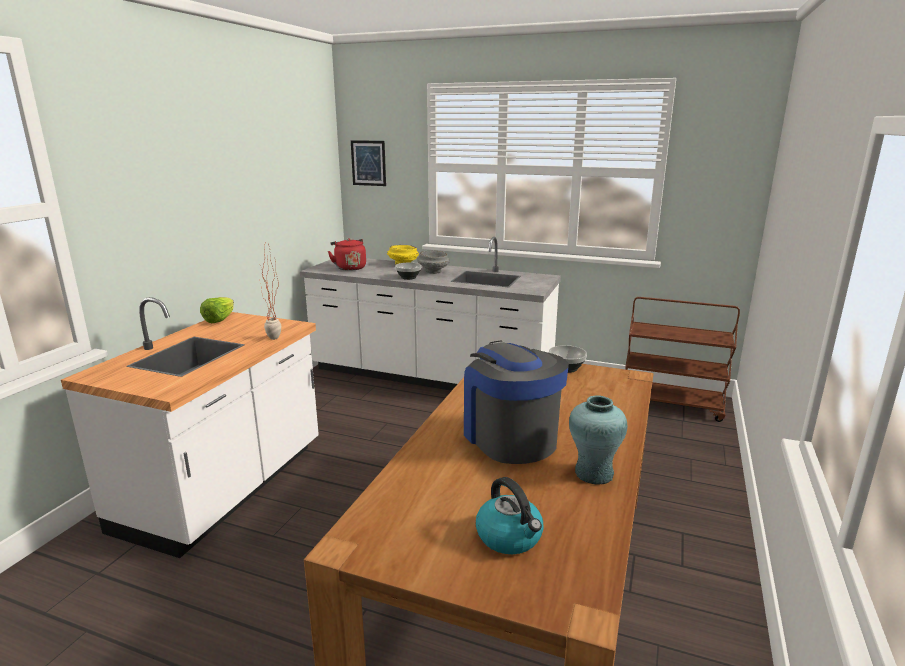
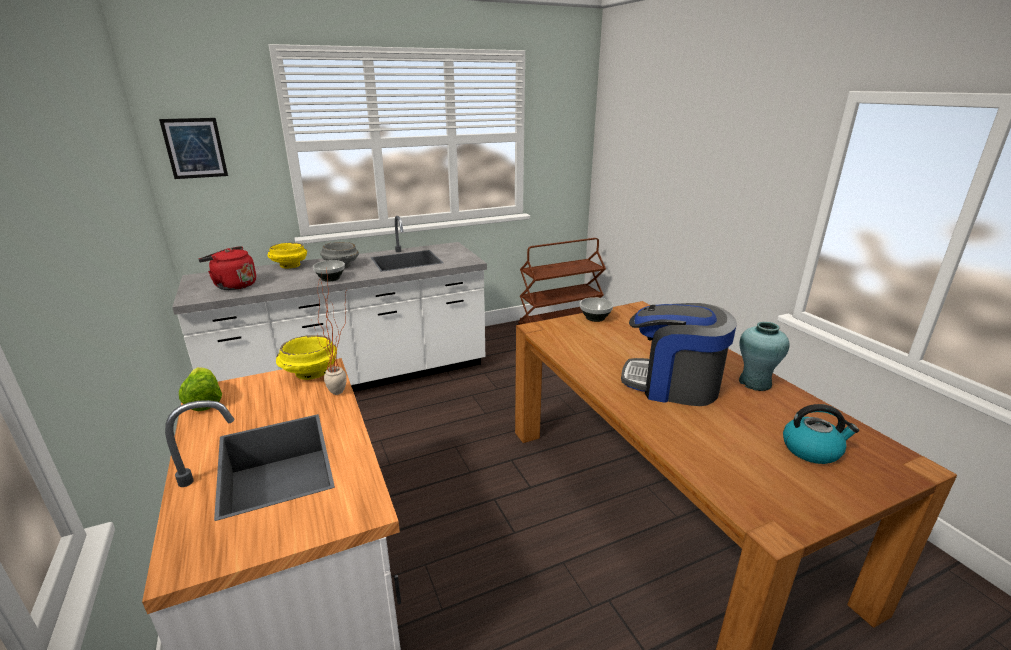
camera: 45 degrees left, 5 degrees up
(284, 325) = (310, 374): none -> yellow bowl

